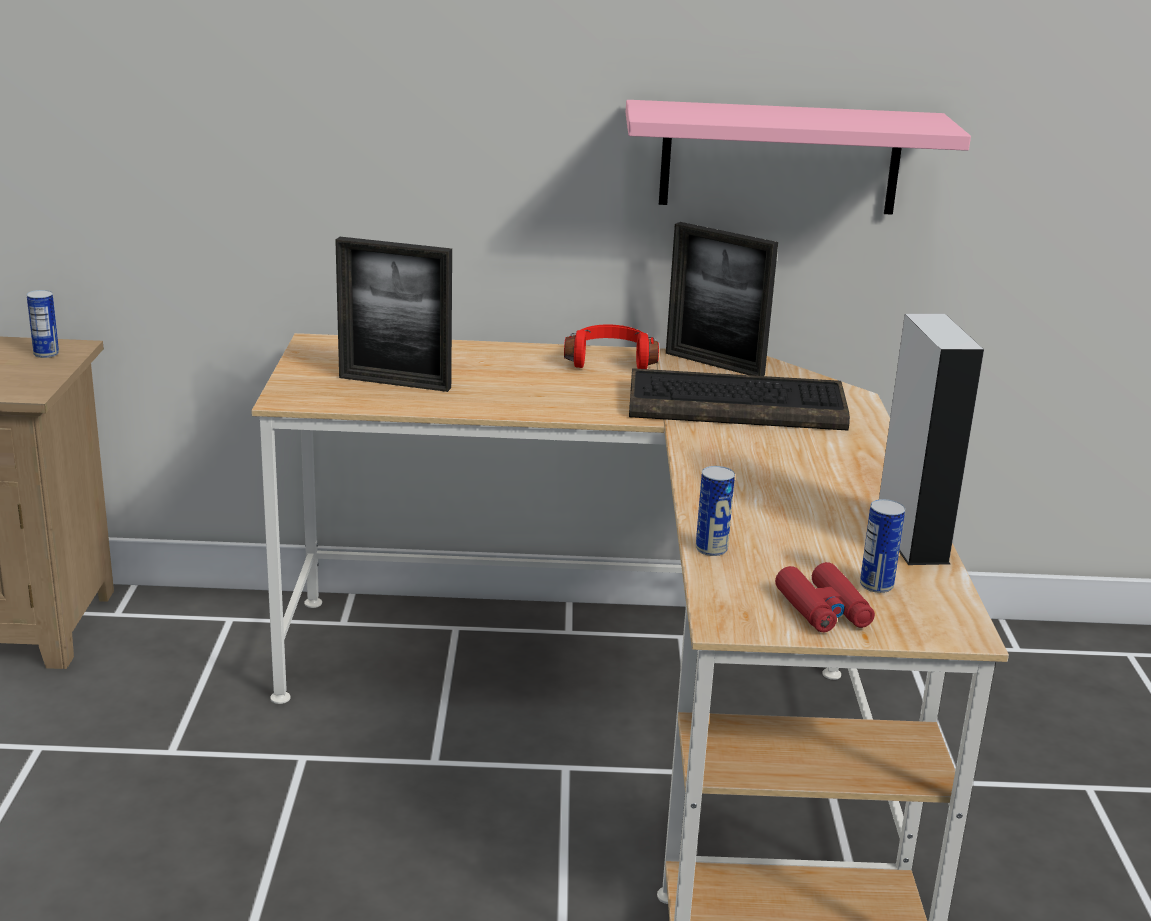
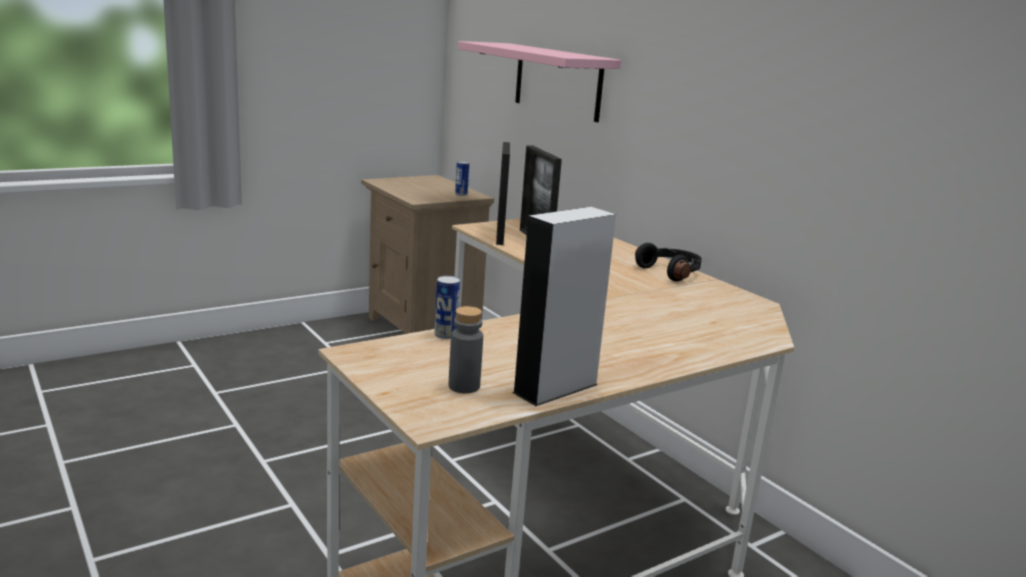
camera: 55 degrees right, 5 degrees down
(610, 360) = (671, 272): red headphones -> black headphones
(714, 364) = (728, 295): picture frame -> picture frame (500, 235)
(738, 405) = (675, 311): keyboard -> none
(780, 158) = (819, 151): pink shelf -> pink shelf (557, 81)
(823, 610) = (404, 376): red binoculars -> none
(876, 585) = (464, 386): can -> grey bottle

